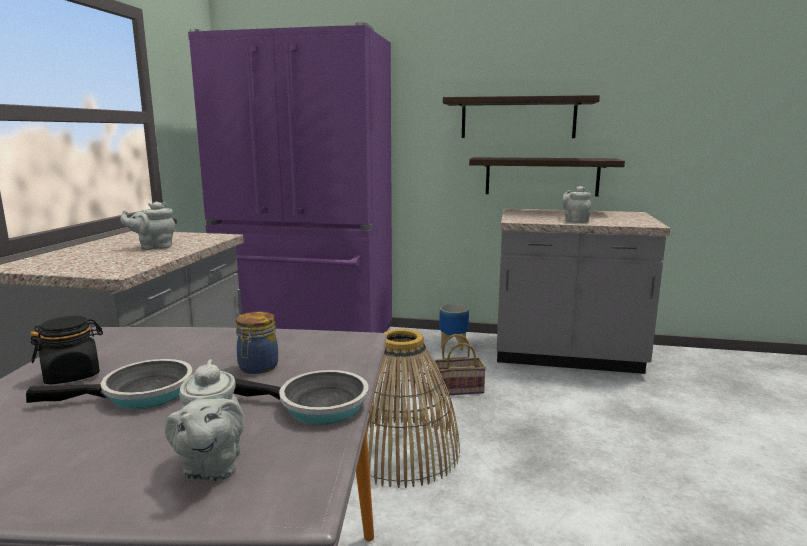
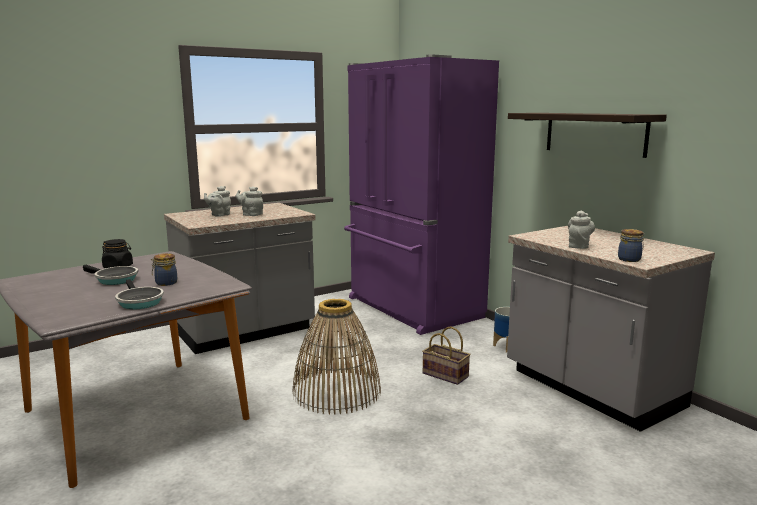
camera: 45 degrees right, 0 degrees up
(211, 467) = (70, 306): grey teapot -> grey teapot (219, 215)
(541, 176) = (613, 196): shelf -> none
(637, 223) = (630, 259): none -> jar

